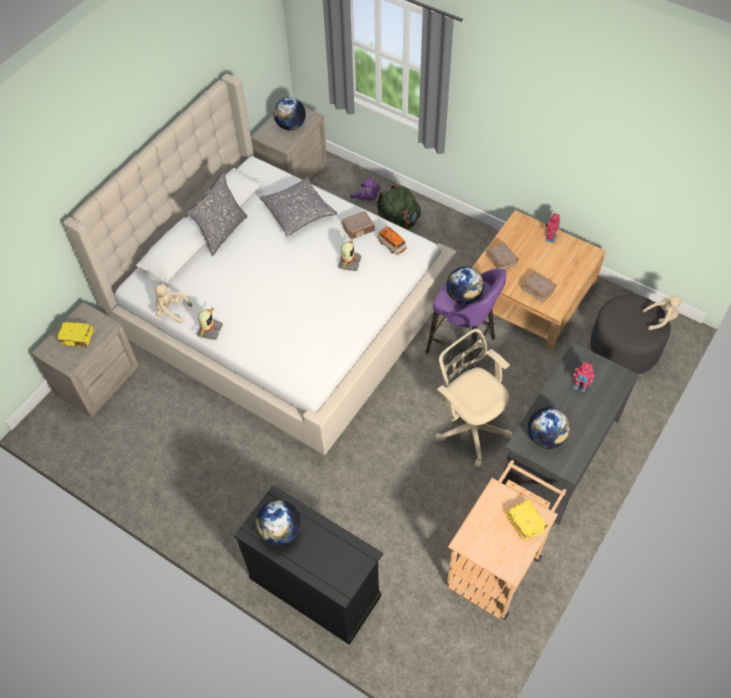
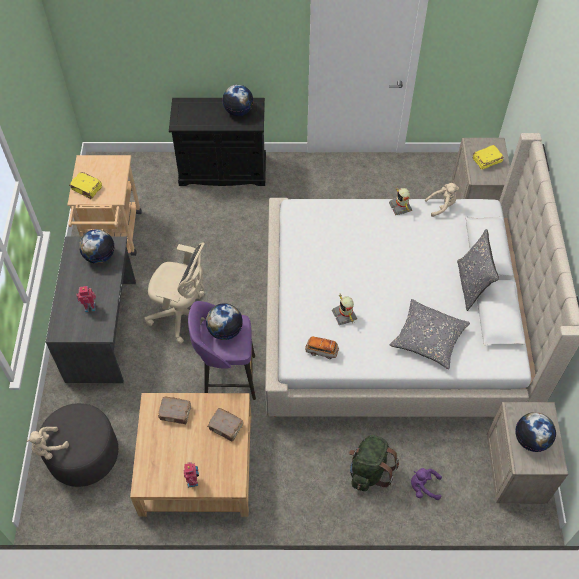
camera: 145 degrees right, 0 degrees up
(358, 229) = (362, 351): brown book -> none

